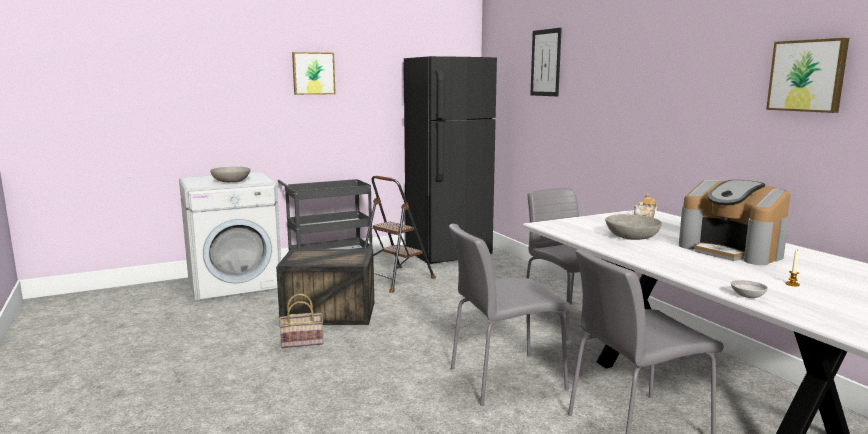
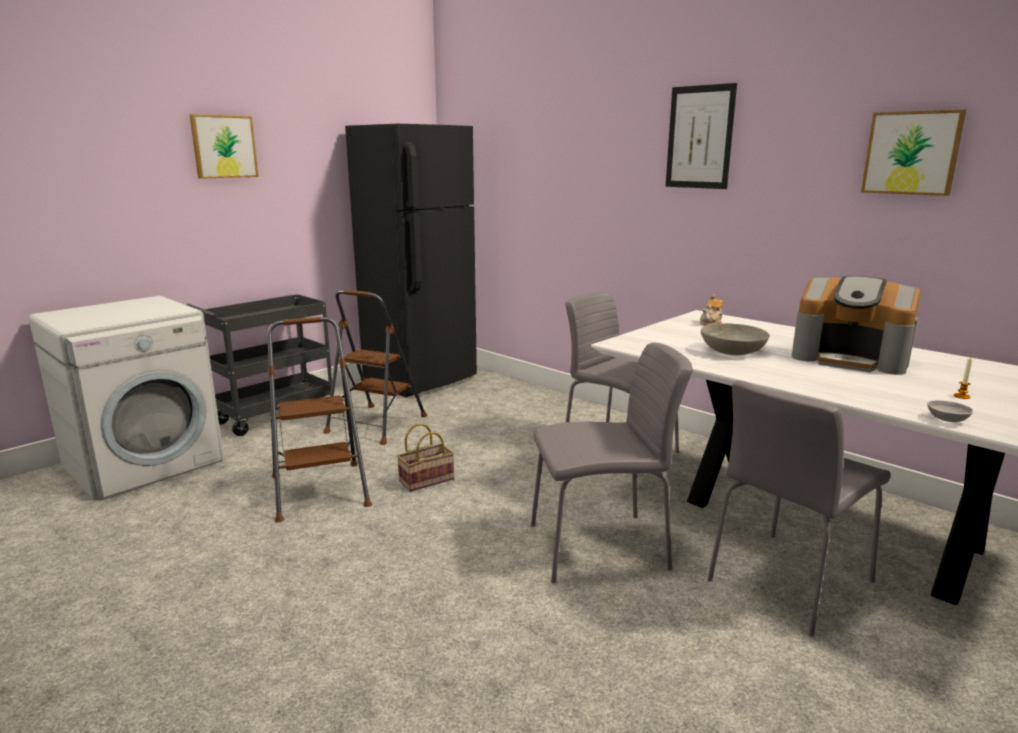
camera: 20 degrees left, 5 degrees up
(231, 181) = (128, 315): grey bowl -> none
(303, 341) = (307, 539): basket -> basket (427, 479)
(330, 313) = (319, 488): crate -> brown step ladder
(503, 379) = (603, 546): grey chair -> grey chair turned 150 degrees counterclockwise
(545, 63) = (541, 133): picture -> picture (700, 137)

